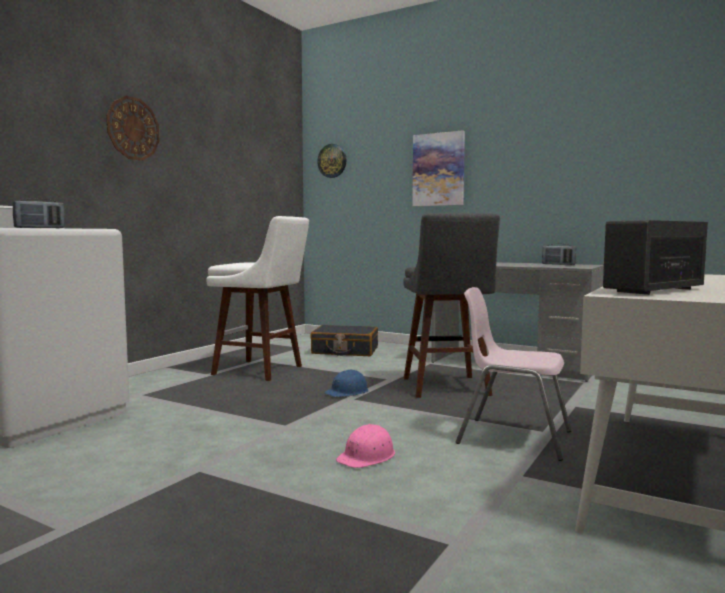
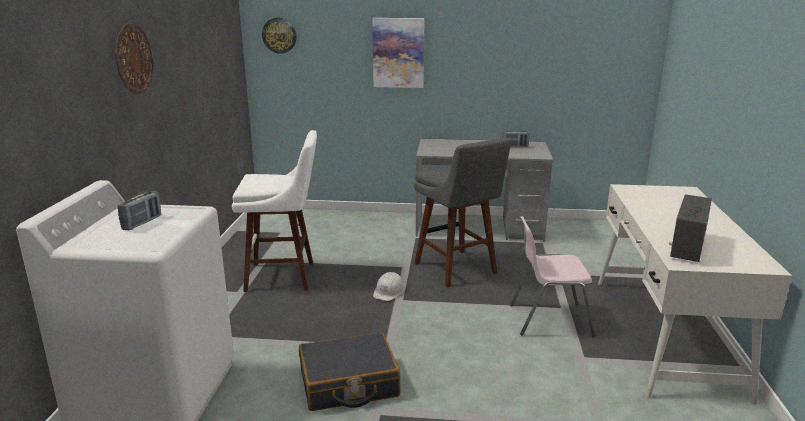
camera: 25 degrees left, 15 degrees up
(345, 351) = (327, 231): black suitcase -> black suitcase (348, 384)
(347, 392) = (389, 291): blue hard hat -> white hard hat
(367, 456) = (478, 365): pink hard hat -> none

